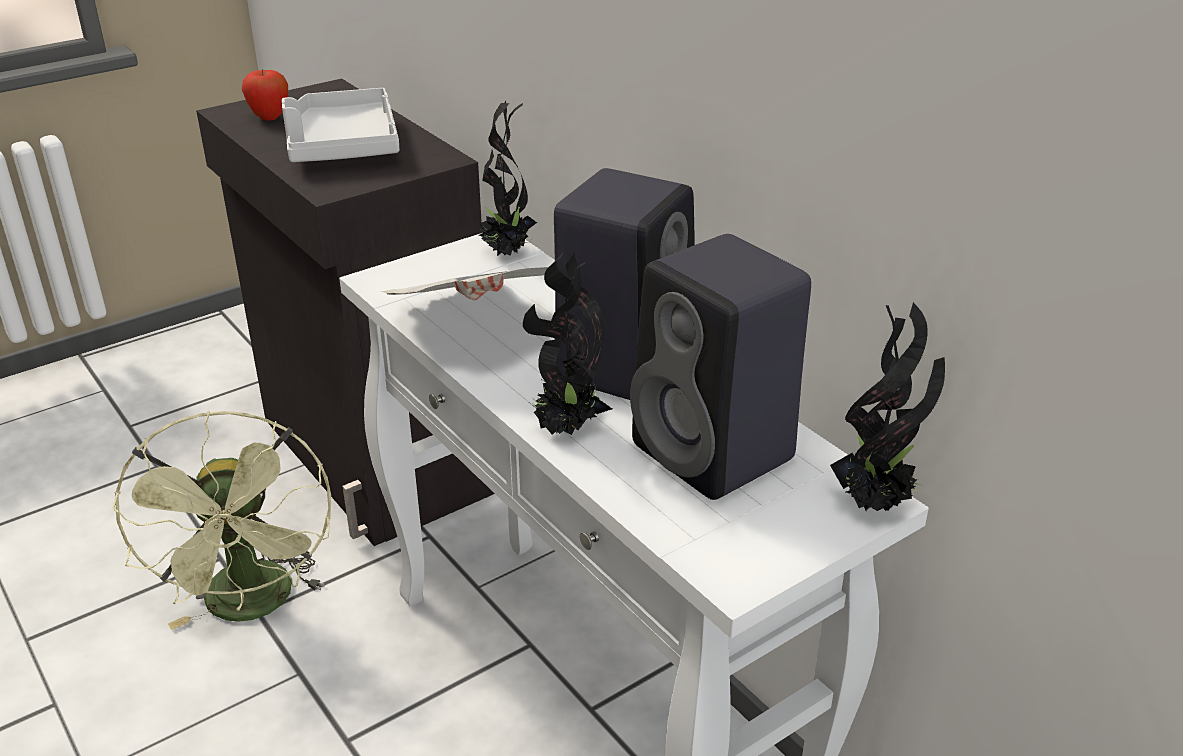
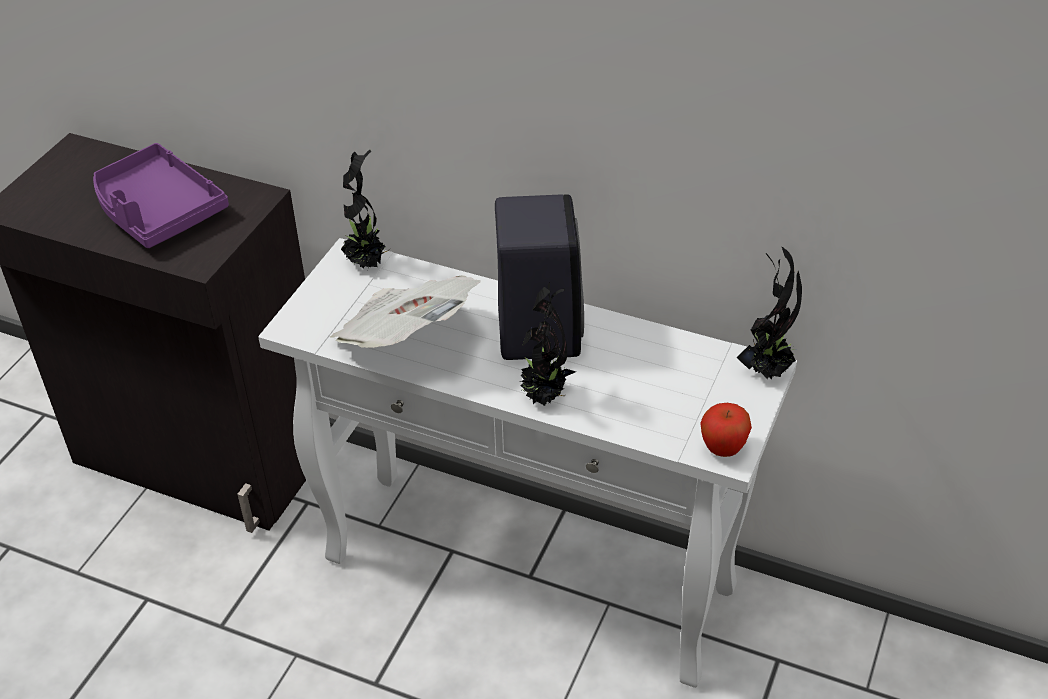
camera: 30 degrees left, 10 degrees up
(253, 606) = (212, 623): green fan -> none
(269, 117) = (55, 202): apple -> apple (723, 449)
(342, 145) = (157, 211): grey tray -> purple tray
(717, 454) = (652, 374): black speaker -> none

